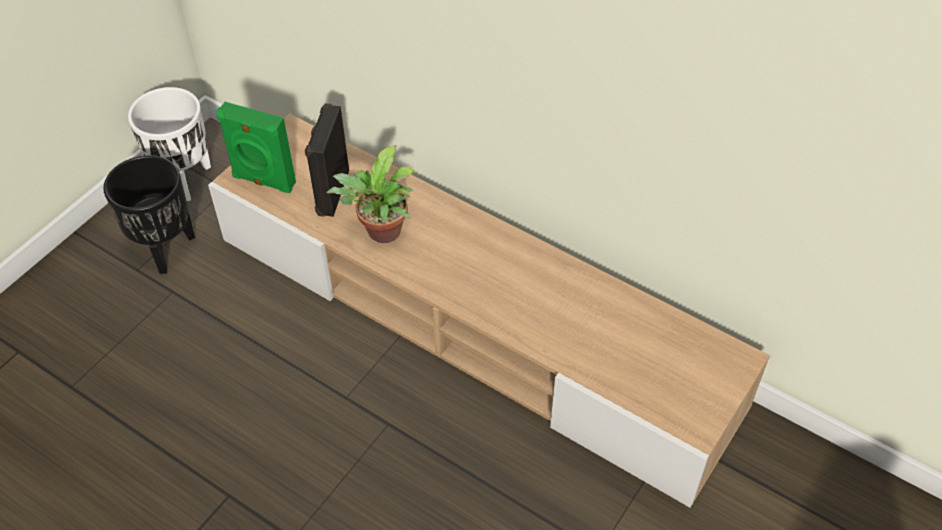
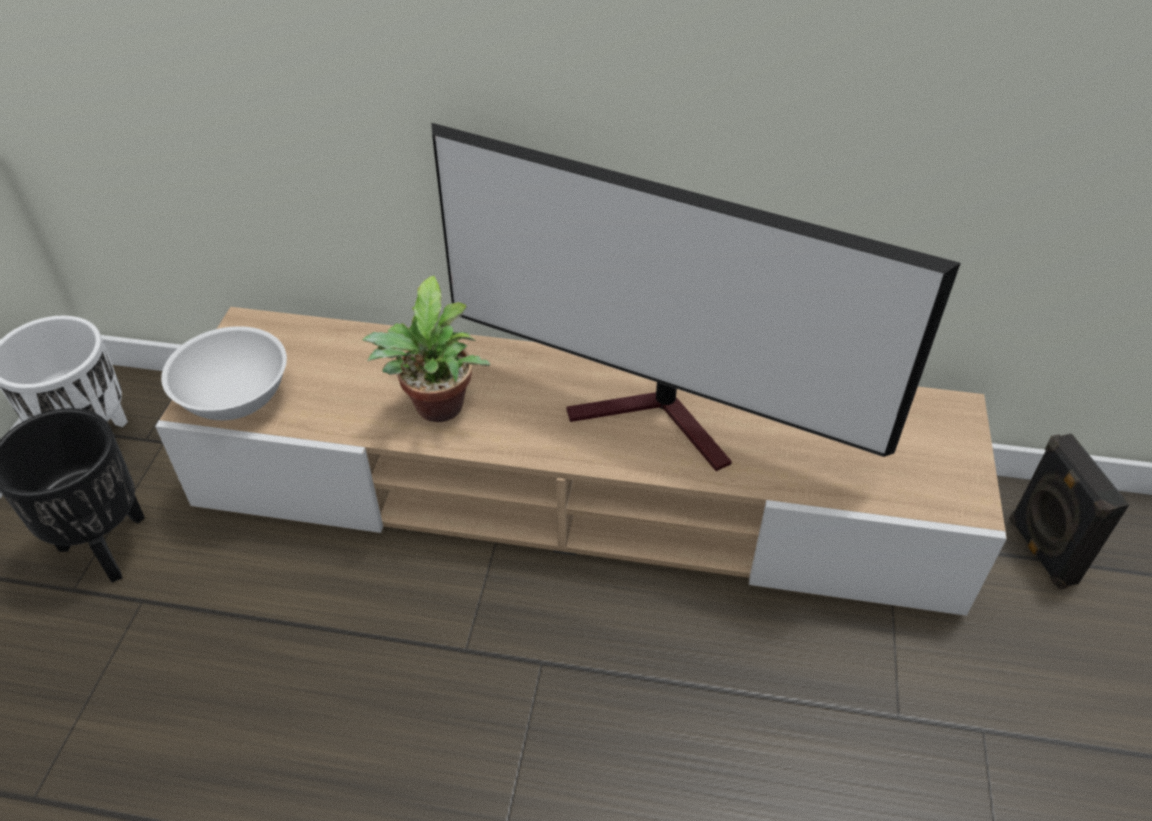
camera: 25 degrees left, 5 degrees down
(263, 181) = (236, 397): green speaker -> white bowl
(331, 192) = (341, 382): black speaker -> black speaker (1039, 551)
(523, 292) = (661, 420): none -> television

